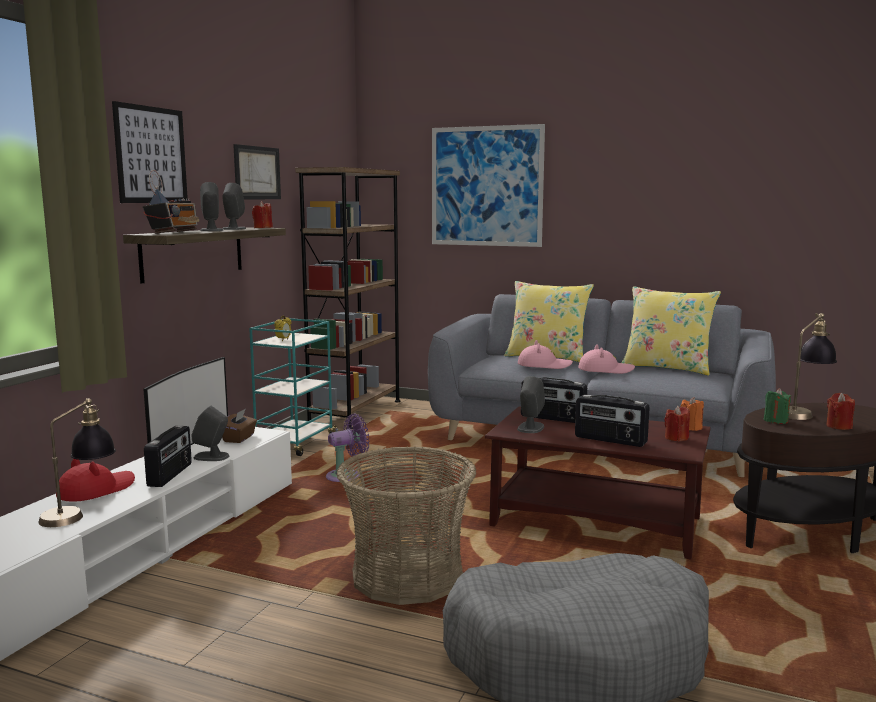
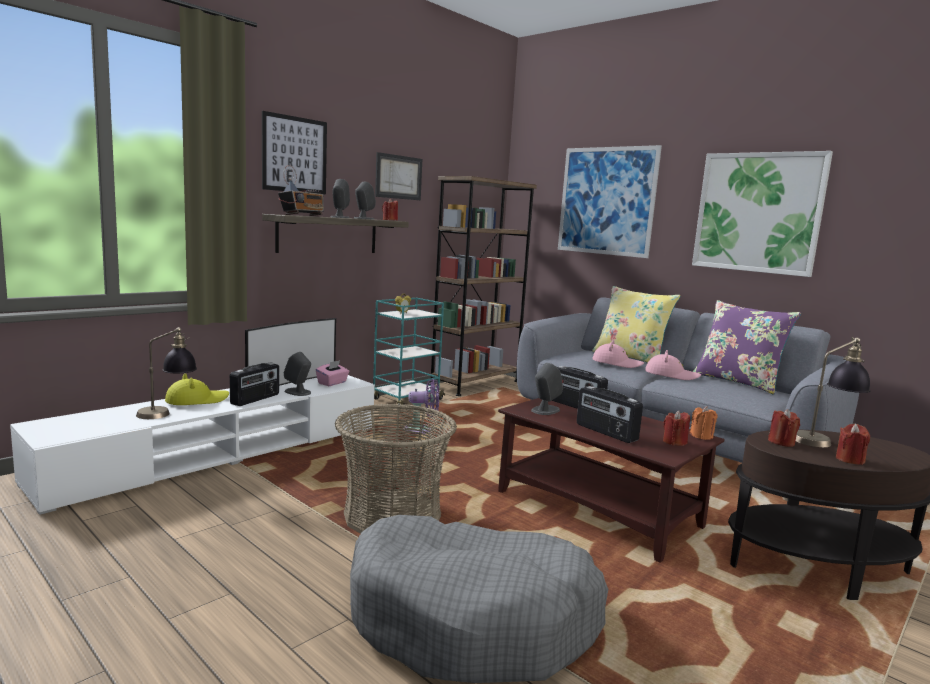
camera: 20 degrees right, 0 degrees up
(96, 490) = (197, 400): red hat -> yellow hat
(239, 438) = (332, 383): brown tissue box -> pink tissue box
(655, 192) = (758, 212): none -> picture
(667, 368) = (738, 382): yellow pillow -> purple pillow
(775, 421) = (781, 442): green candle -> red candle

